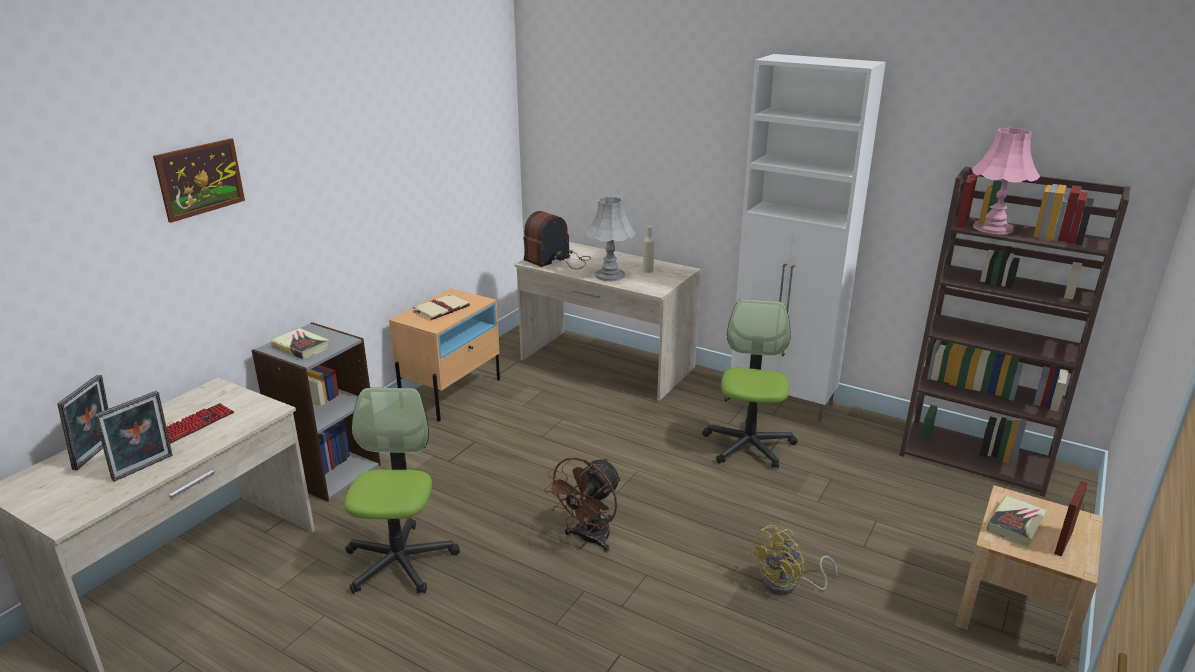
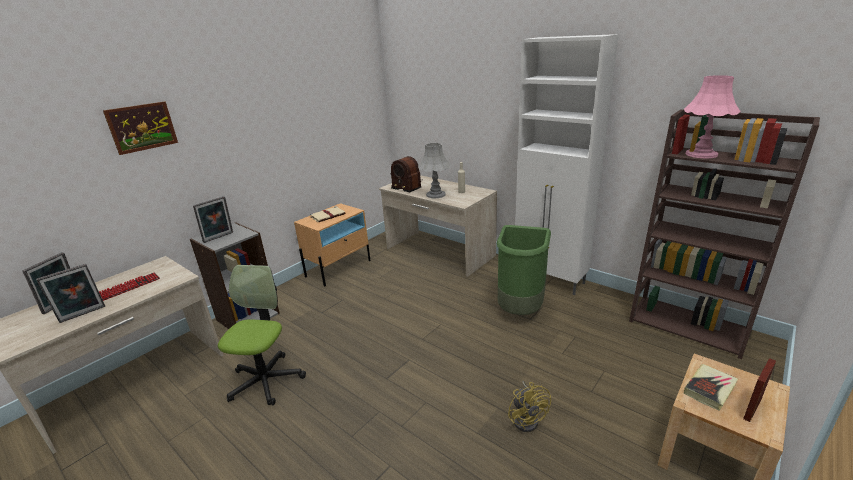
camera: 10 degrees right, 0 degrees up
(301, 347) = (219, 237): book -> picture frame
(558, 260) = (407, 186): radio -> radio turned 105 degrees counterclockwise
(589, 539) = (393, 373): brown fan -> none
(748, 445) = (520, 309): office chair -> green trash can
(787, 585) = (527, 418): yellow fan -> yellow fan turned 75 degrees counterclockwise

